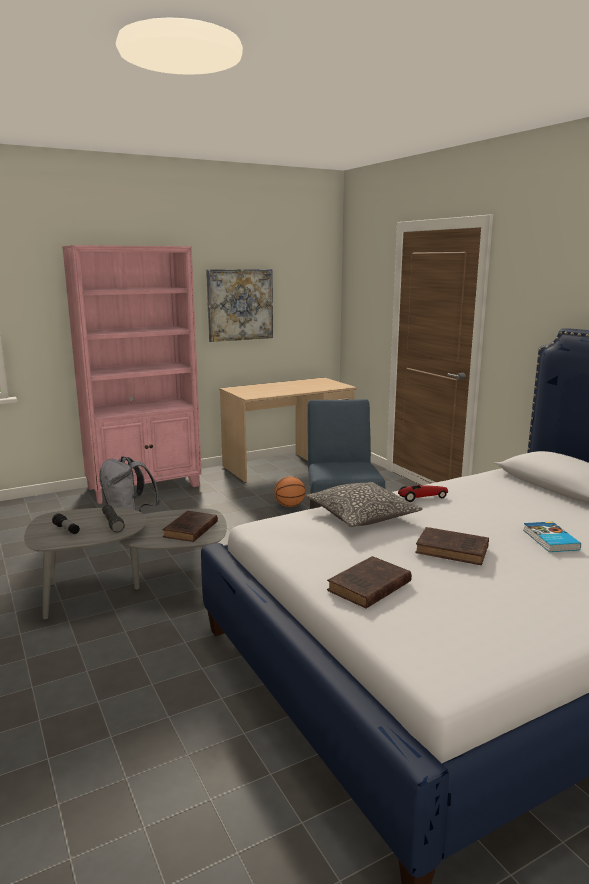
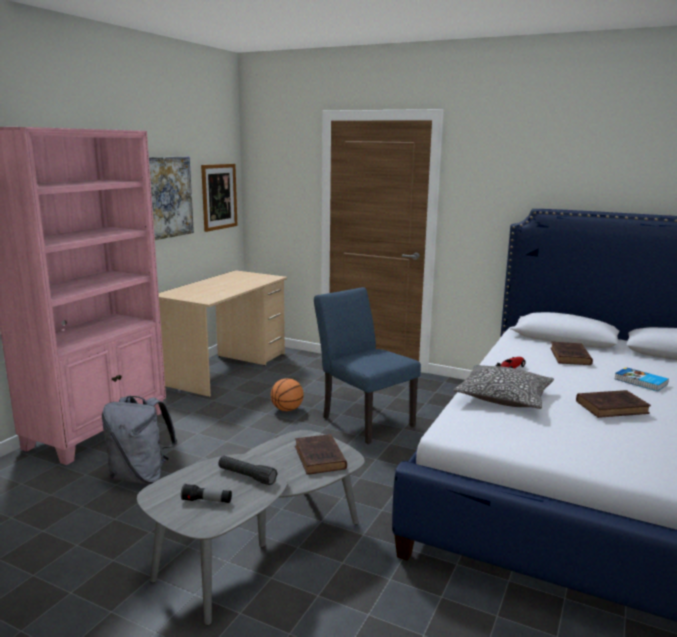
camera: 35 degrees left, 0 degrees up
(309, 307) = (219, 196): none -> picture
(368, 587) = (626, 456): brown book -> brown book (570, 357)

